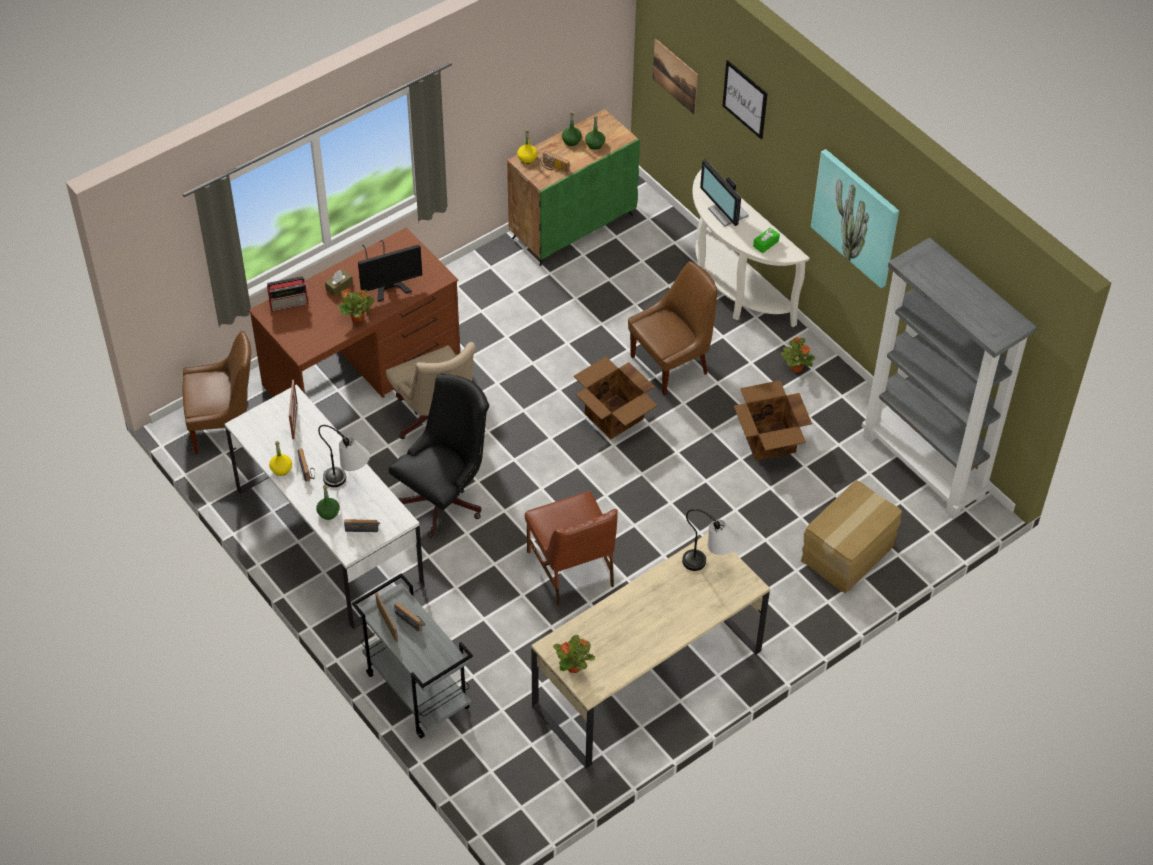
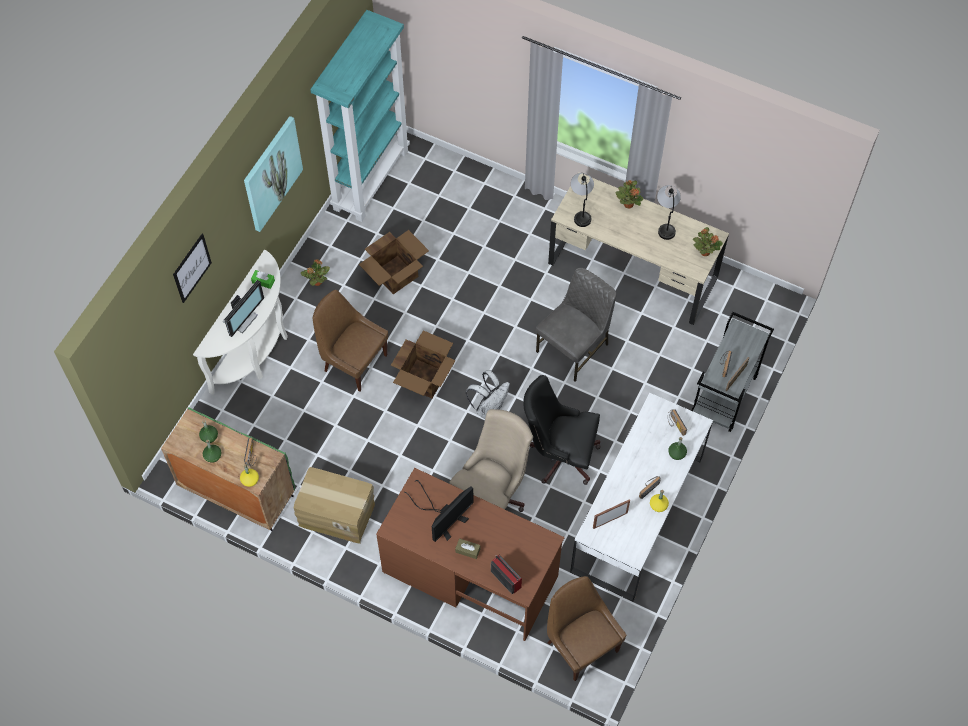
camera: 115 degrees left, 10 degrees up
(348, 484) = (644, 453): table lamp -> table lamp (666, 222)
(358, 318) = (493, 519): potted plant -> potted plant (628, 204)
(387, 281) = (443, 517): monitor -> monitor turned 90 degrees clockwise
(542, 459) = (489, 407): none -> white backpack
(572, 569) = (574, 348): brown chair -> grey chair
(675, 76) = (148, 361): picture -> none
(848, 553) = (469, 197): cardboard box -> cardboard box (337, 513)
(924, 467) = (370, 179): grey bookcase -> turquoise bookcase

